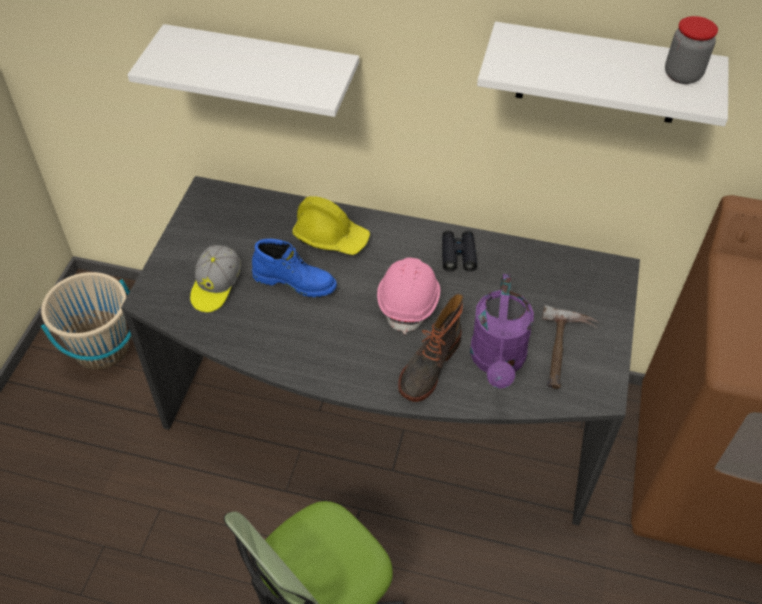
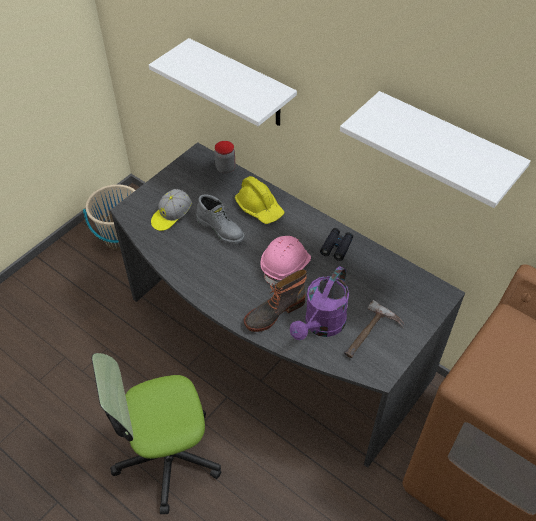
camera: 25 degrees right, 0 degrees up
(295, 281) = (221, 229): blue boot -> grey boot
(682, 75) = (485, 163): jar -> jar (225, 168)

